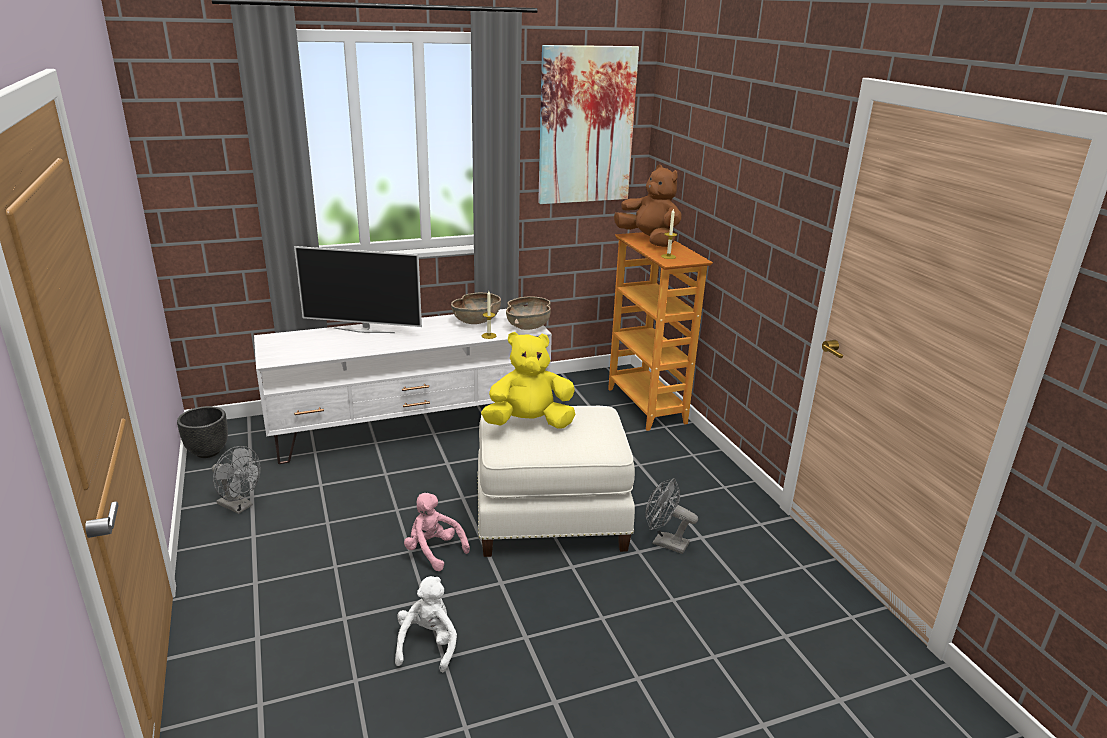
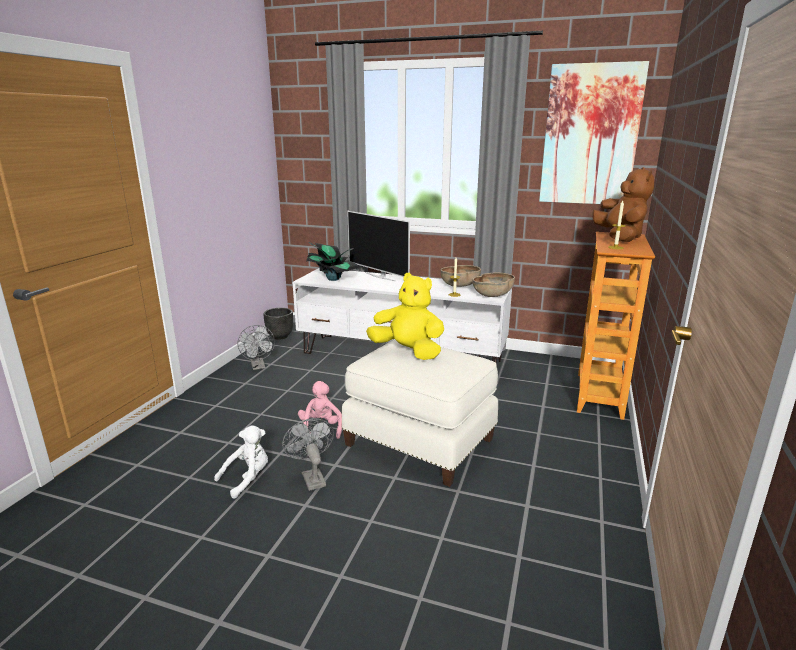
camera: 40 degrees right, 5 degrees down
(308, 349) = (333, 279): none -> potted plant
(664, 542) = (488, 494): grey fan -> grey fan (311, 477)

